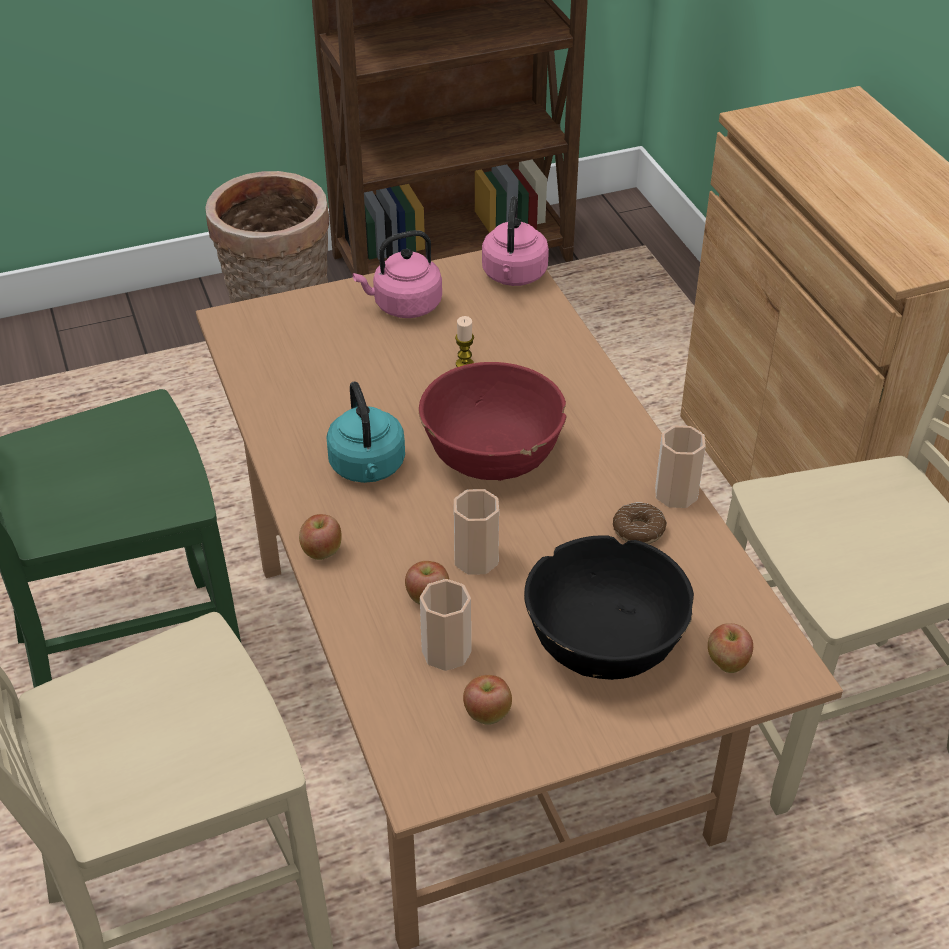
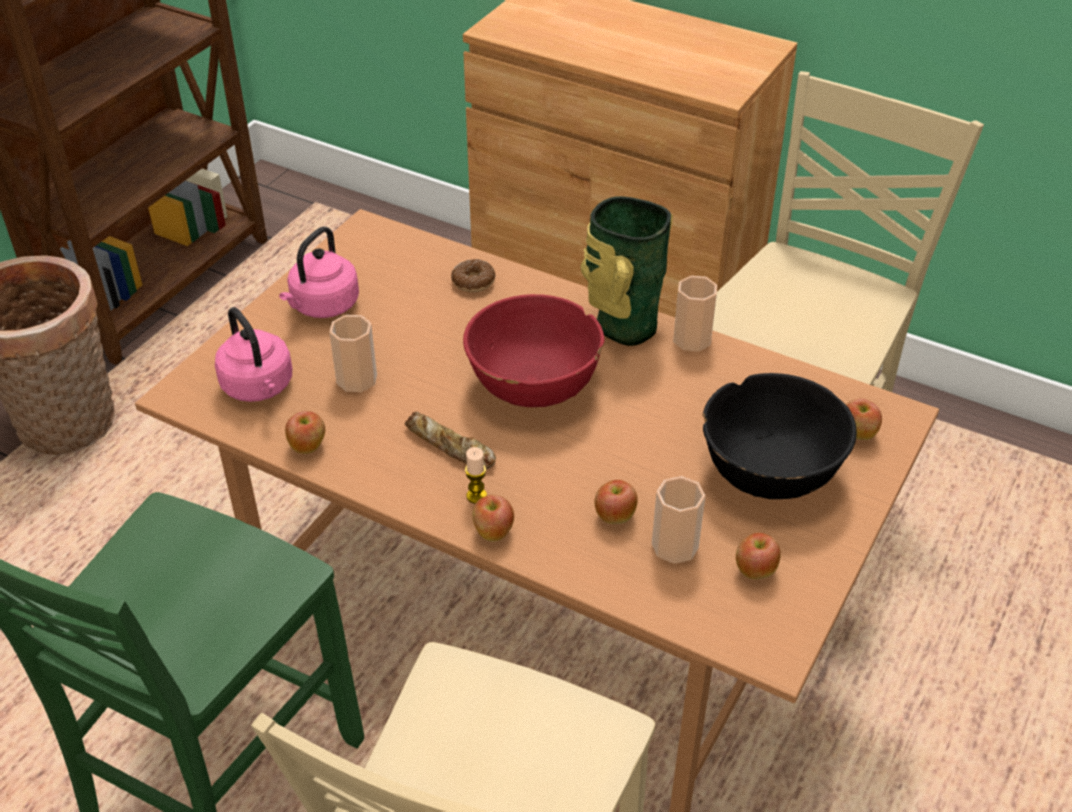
camera: 40 degrees left, 0 degrees up
(269, 408) = (308, 447): none -> apple
(368, 468) = (450, 447): turquoise kettle -> bread
(464, 364) = (428, 327): candle -> candle (476, 496)
(476, 559) = (614, 466): cup -> cup (356, 379)
(514, 276) = (385, 240): pink kettle -> pink kettle (259, 387)
(628, 448) = (622, 325): none -> vase
(638, 530) = (698, 379): donut -> donut (473, 282)

